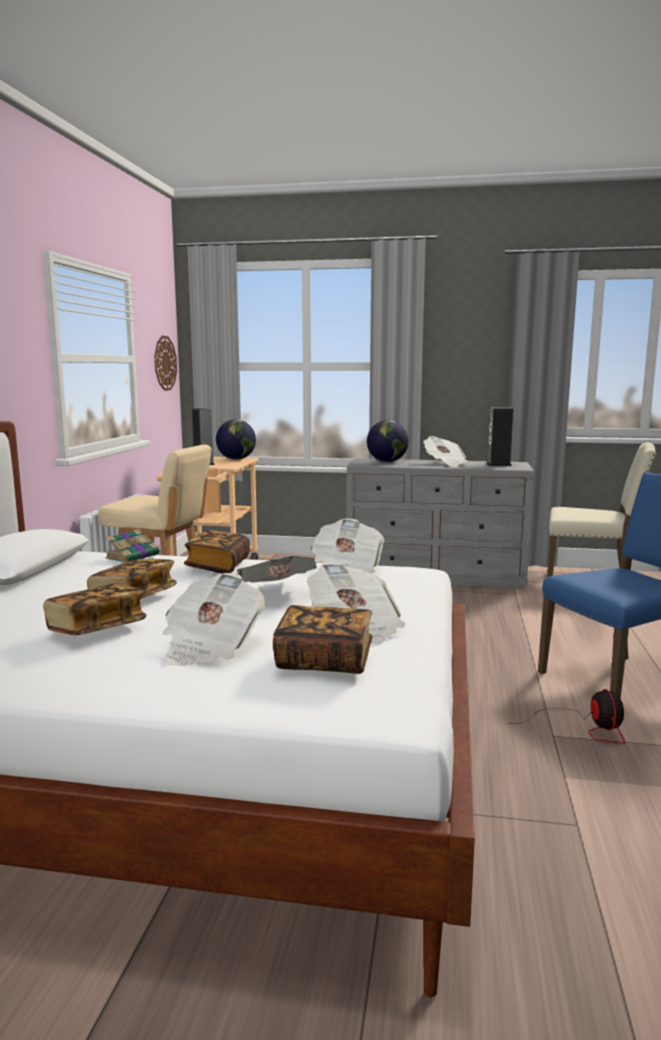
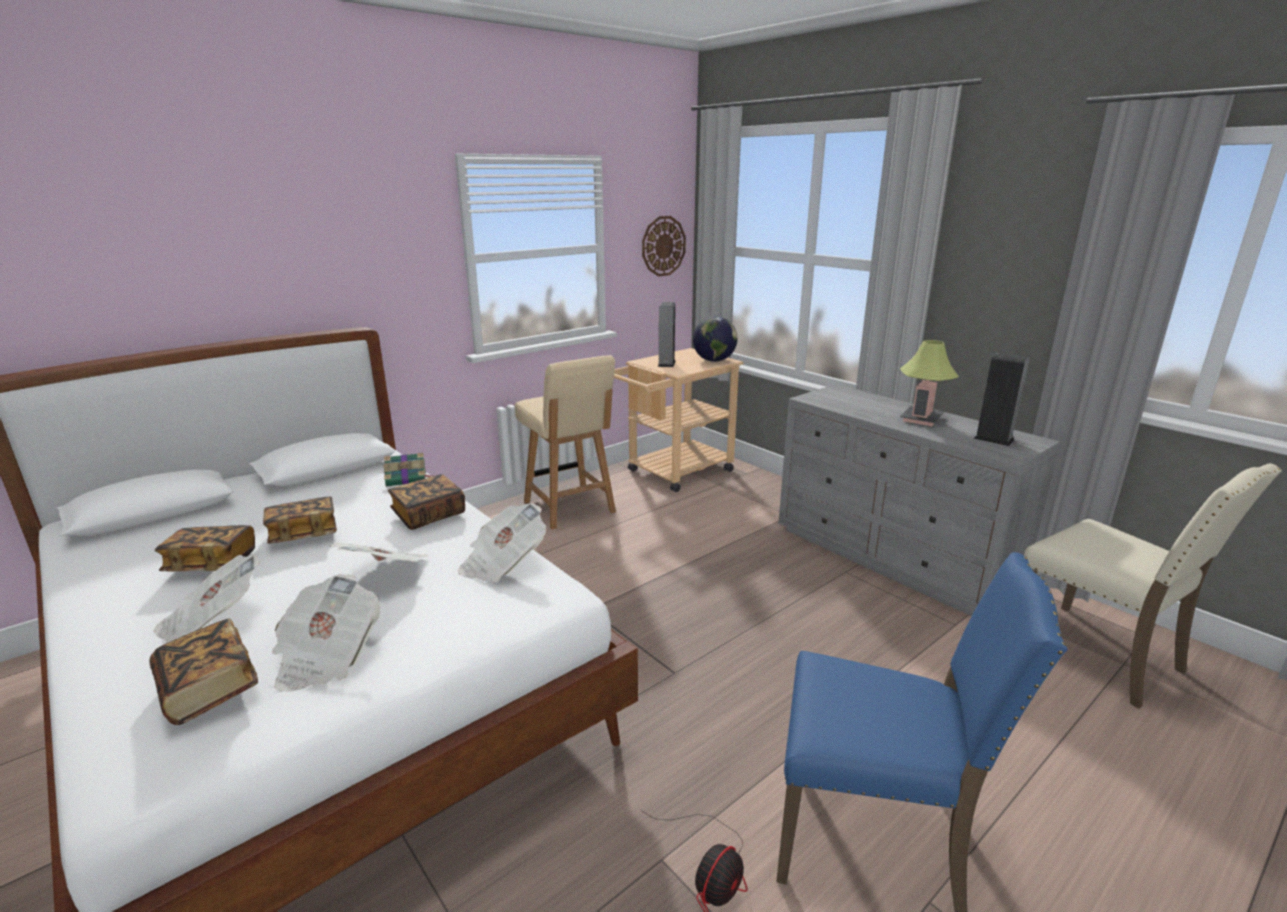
camera: 40 degrees right, 10 degrees up
(387, 461) = (855, 399): globe -> none
(445, 463) = (921, 419): newspaper -> table lamp

